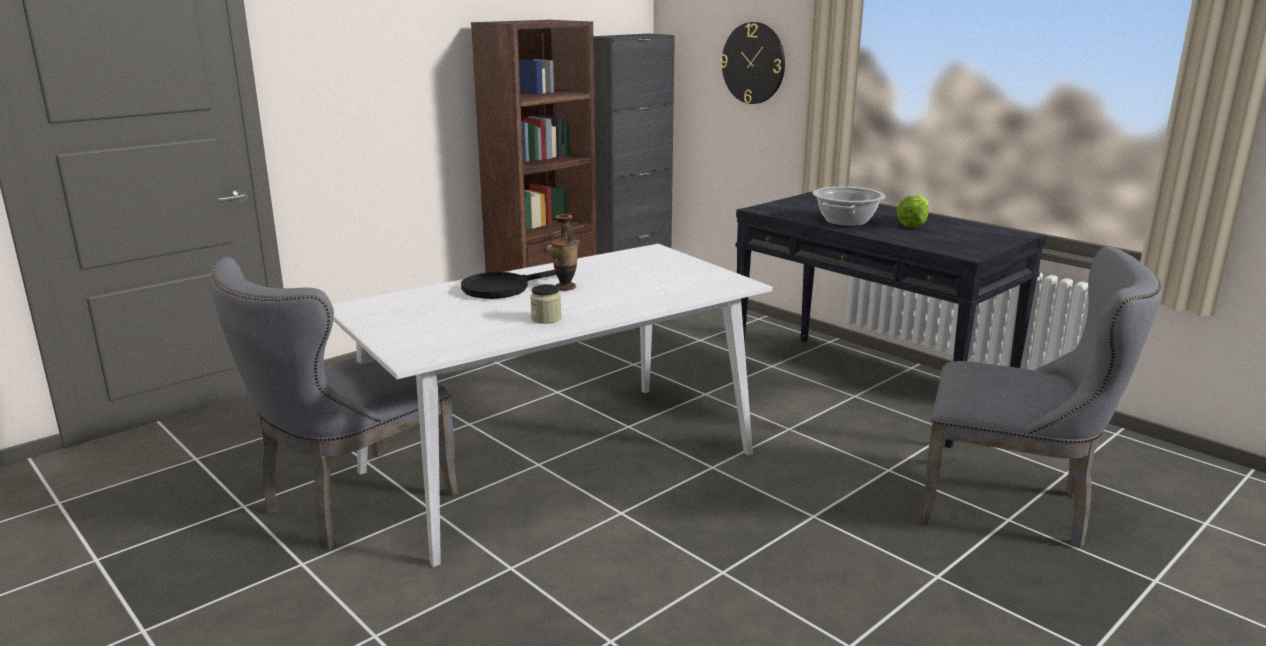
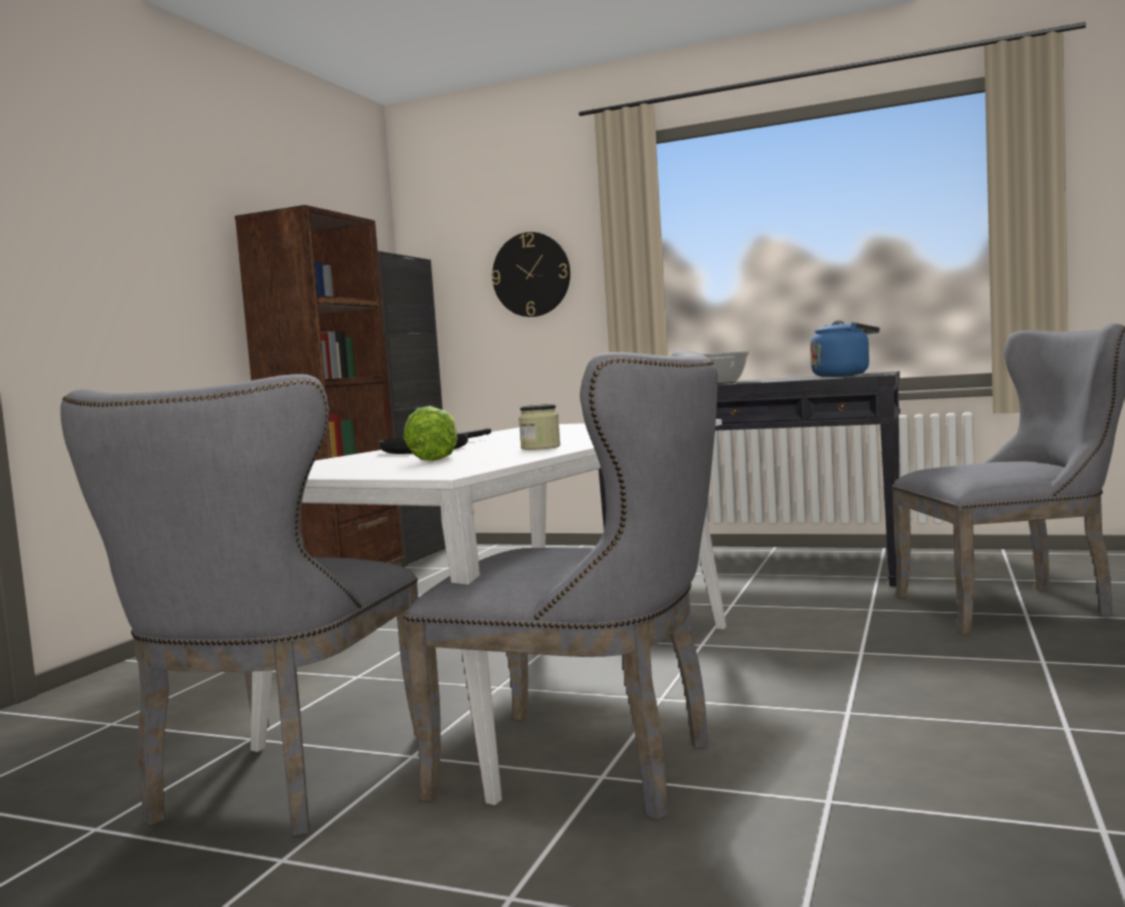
camera: 25 degrees left, 15 degrees down
(514, 558) = (594, 767): none -> grey chair
(565, 287) = (506, 440): vase -> none
(913, 224) = (777, 379): lettuce -> lettuce (436, 458)
(966, 238) = (843, 375): none -> blue kettle

